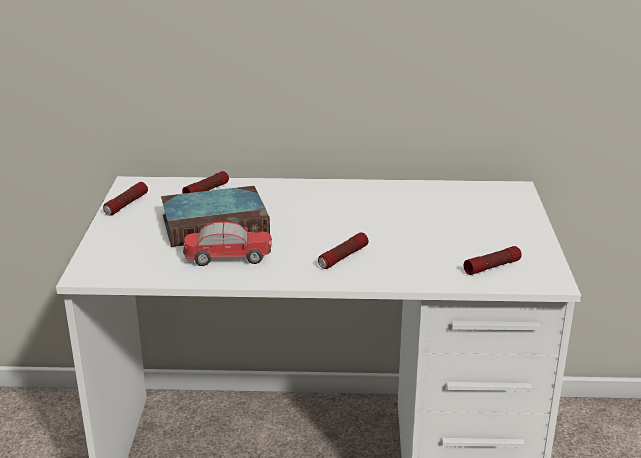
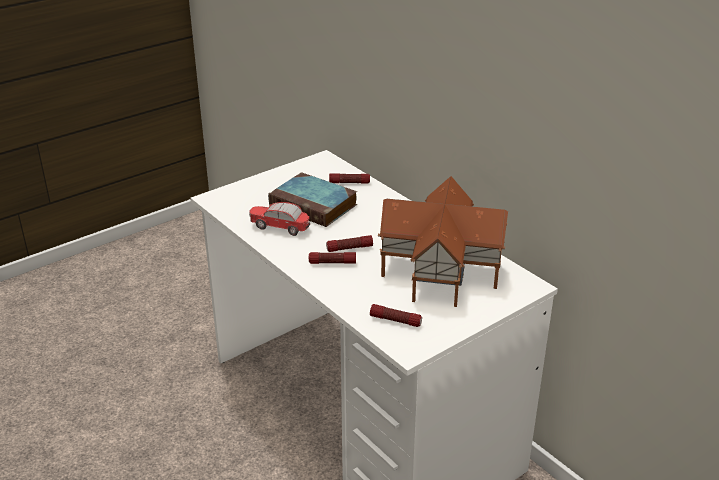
camera: 50 degrees right, 5 degrees up
(126, 205) = (296, 170): flashlight -> flashlight (349, 248)
(227, 259) = (280, 228): toy car -> toy car turned 150 degrees clockwise
(440, 214) = (442, 272): none -> toy house

